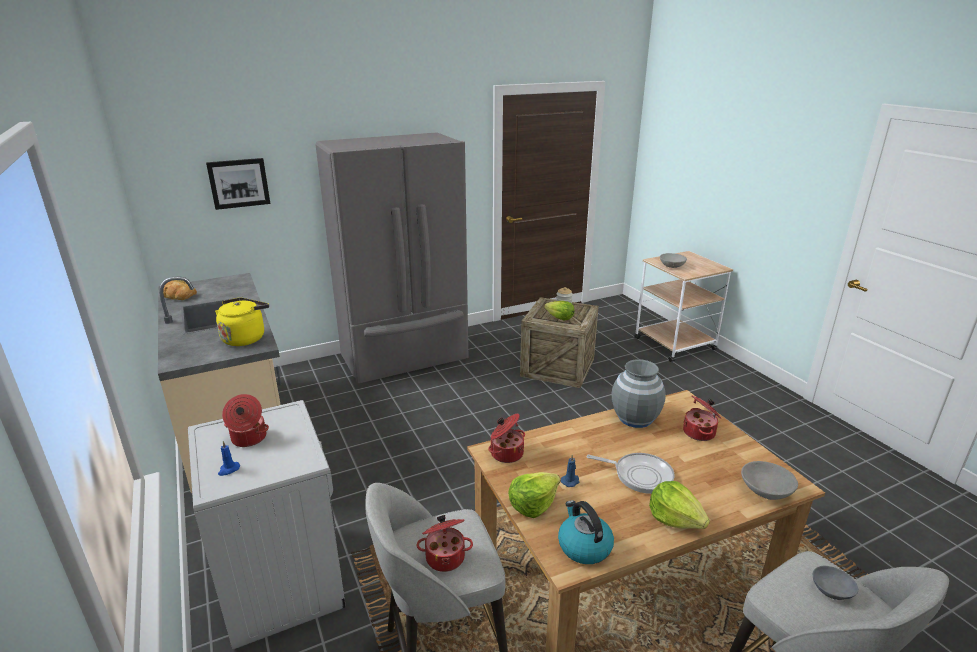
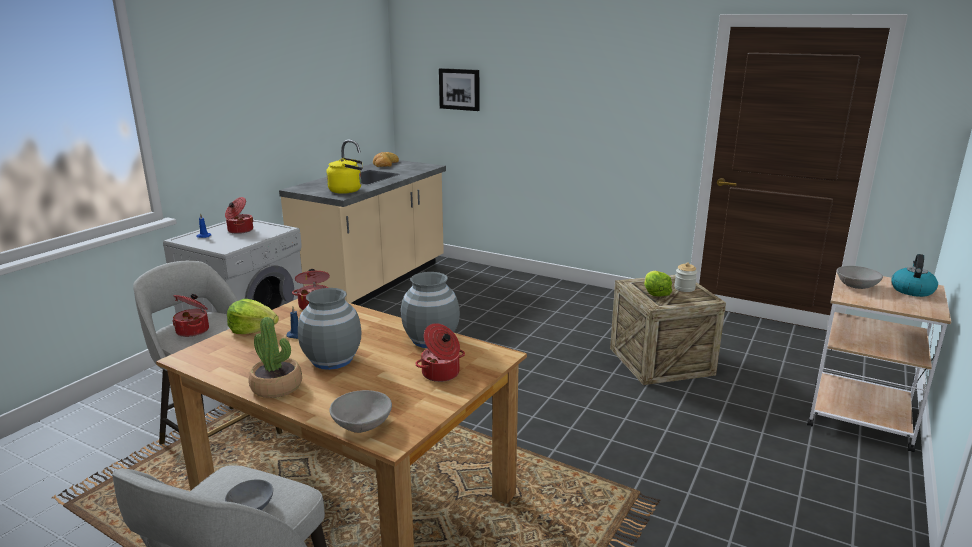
camera: 55 degrees right, 5 degrees down
(407, 358) = (552, 294): grey fridge -> none
(583, 546) = (212, 358): kettle -> kettle (911, 290)
(639, 475) = (332, 360): frying pan -> grey vase
(675, 518) = (277, 387): lettuce -> potted plant

